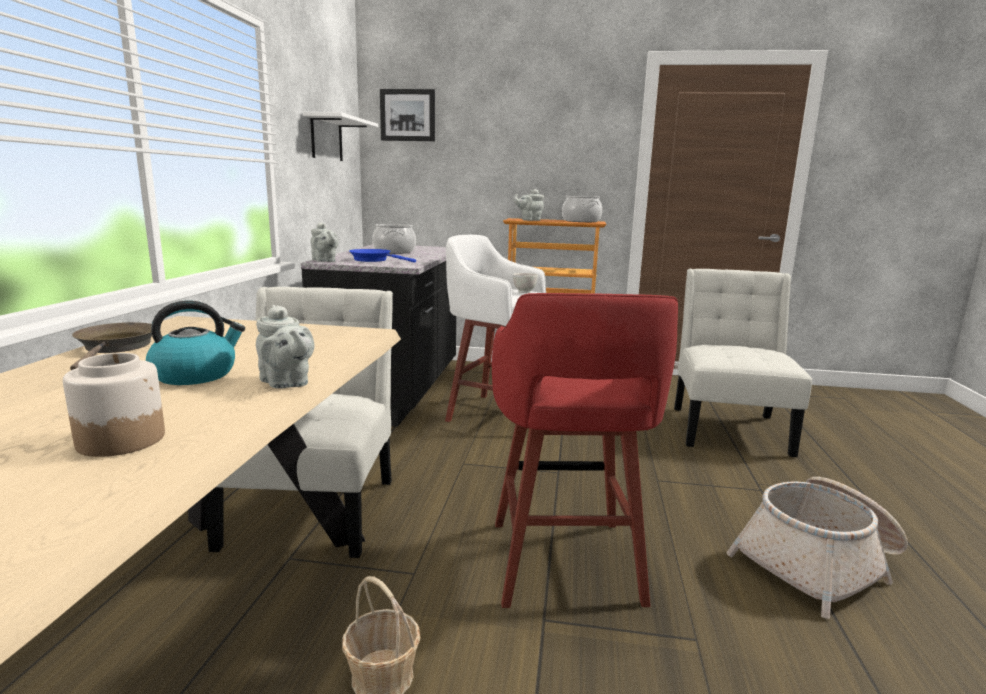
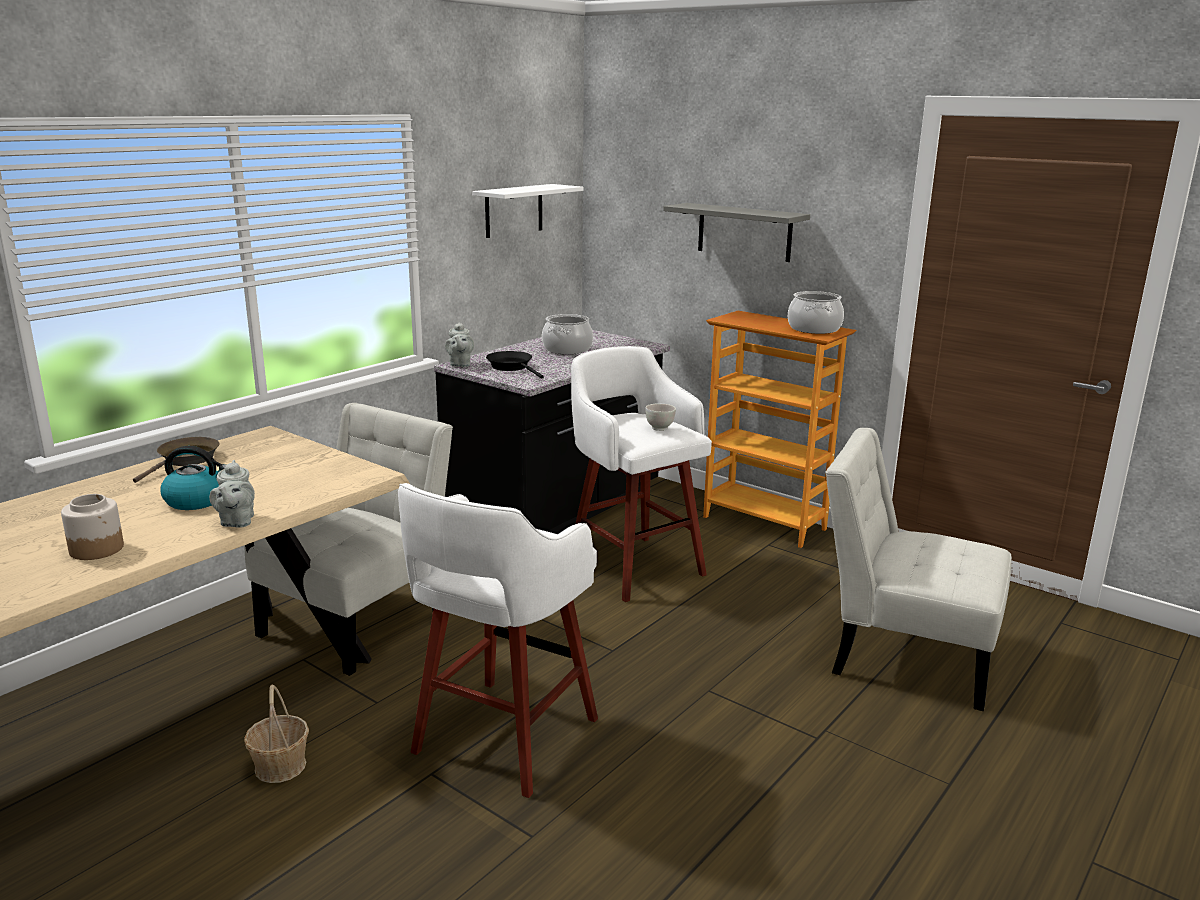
camera: 30 degrees right, 5 degrees up
(374, 260) = (512, 367): blue frying pan -> black frying pan
(408, 115) = (632, 169): picture -> none
(510, 158) = (744, 232): none -> grey shelf
(529, 220) = (744, 321): grey teapot -> none
(564, 565) = (502, 739): red stool -> white stool
(729, 427) = (903, 654): white chair -> white chair turned 105 degrees counterclockwise
(819, 564) = (754, 828): basket -> none

